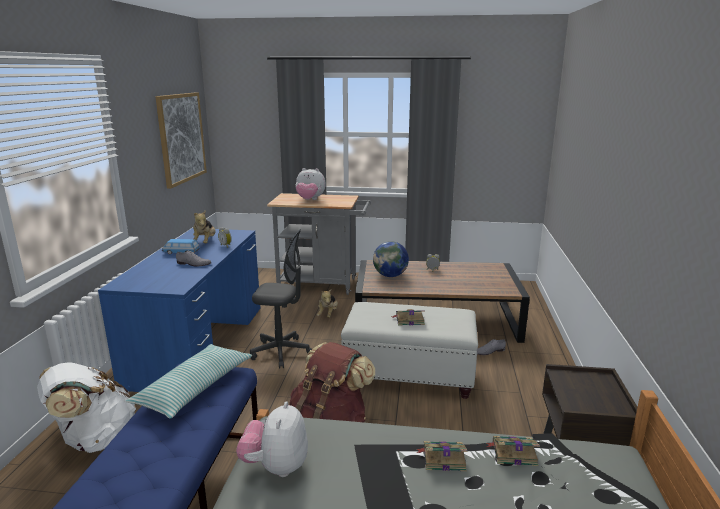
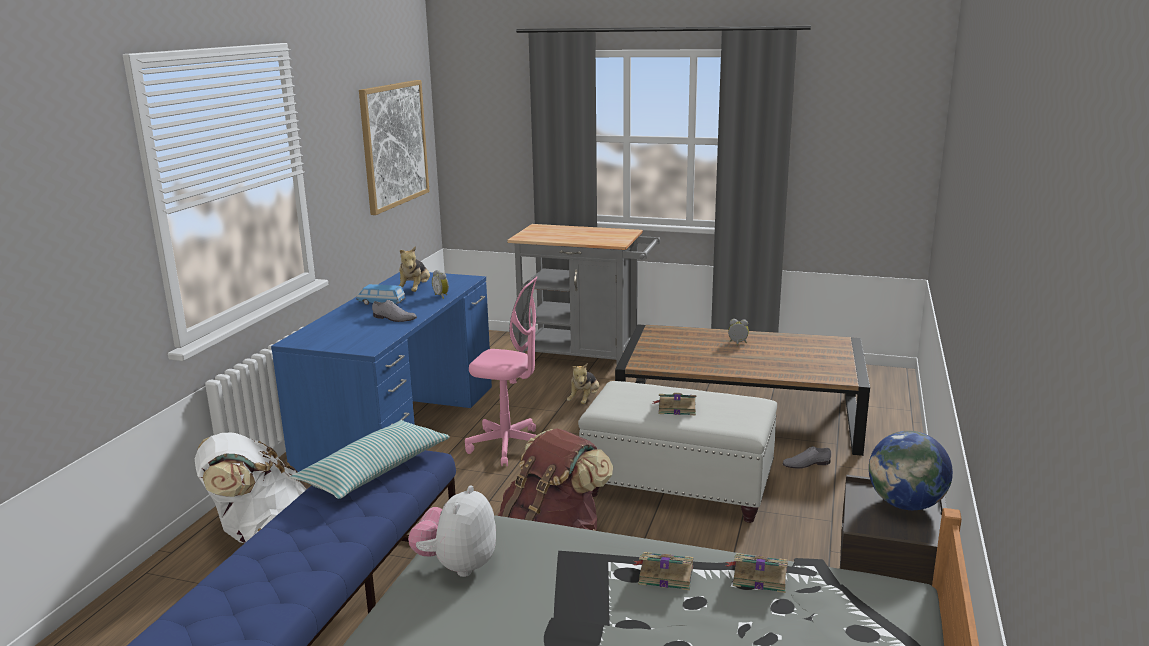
camera: 10 degrees right, 0 degrees up
(281, 352) = (508, 446): grey office chair -> pink office chair
(310, 200) = (569, 235): plush toy -> none
(390, 275) = (673, 348): globe -> globe (906, 504)

